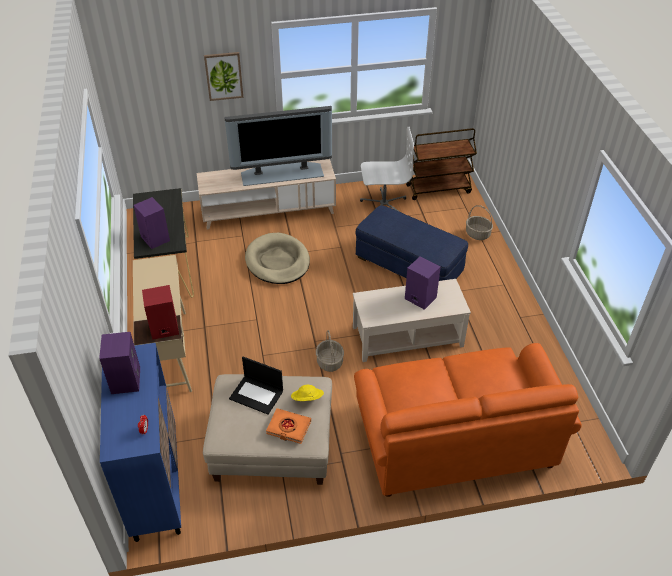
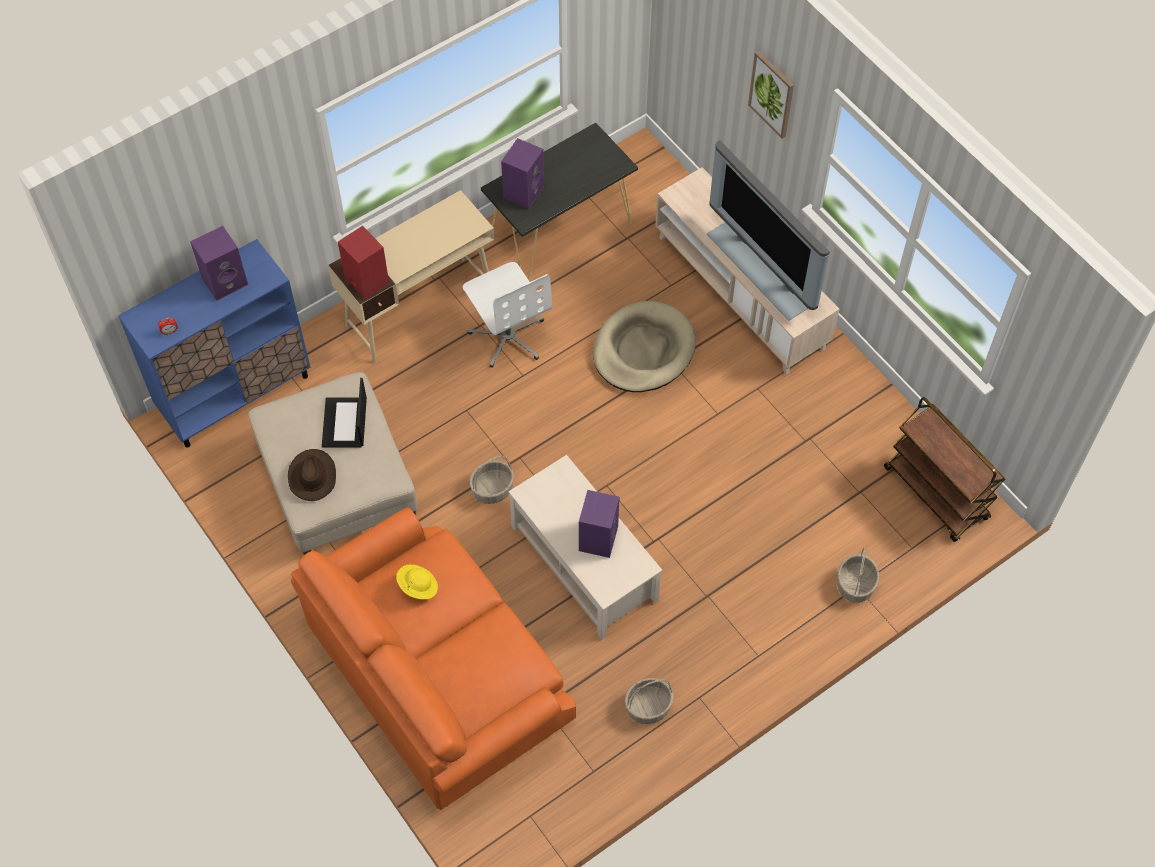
camera: 65 degrees right, 15 degrees up
(288, 428) = (312, 476): orange book -> brown hat
(307, 399) = (362, 477): yellow hat -> yellow hat (417, 586)
(383, 204) = (848, 431): white office chair -> white office chair (508, 336)
(409, 265) = (729, 515): blue ottoman -> none
(518, 341) = (648, 707): none -> basket

